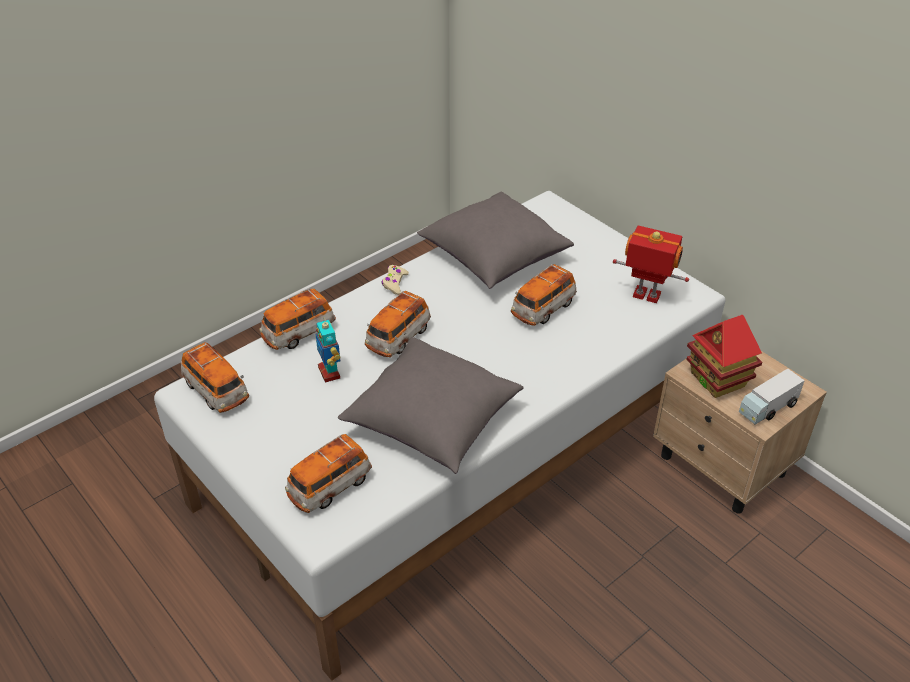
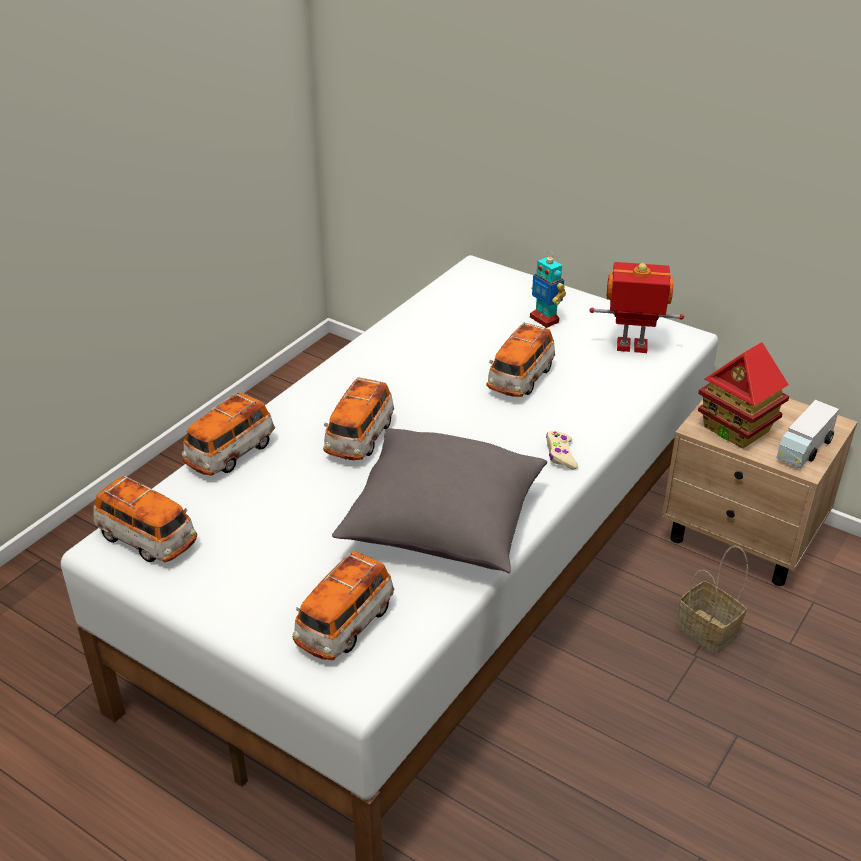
camera: 15 degrees left, 5 degrees down
(330, 372) = (289, 491): toy robot -> toy robot (545, 319)
(394, 283) = (329, 378): beige game controller -> beige game controller (560, 455)
(494, 257) = (438, 333): grey pillow -> none
(662, 539) = (709, 631): none -> basket

